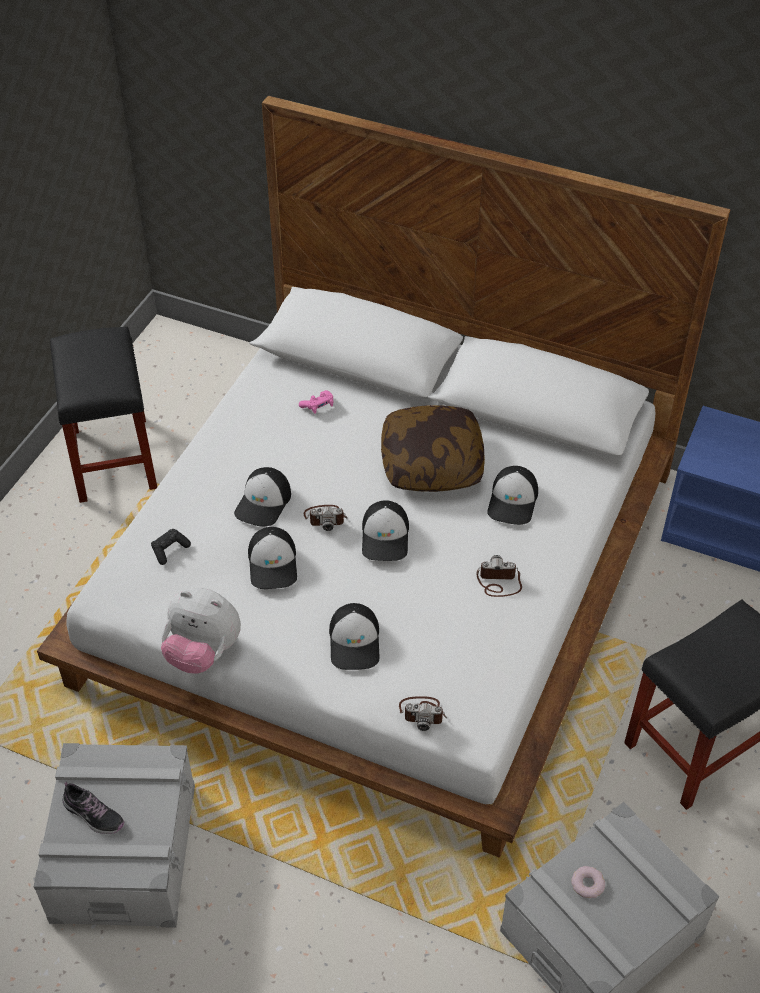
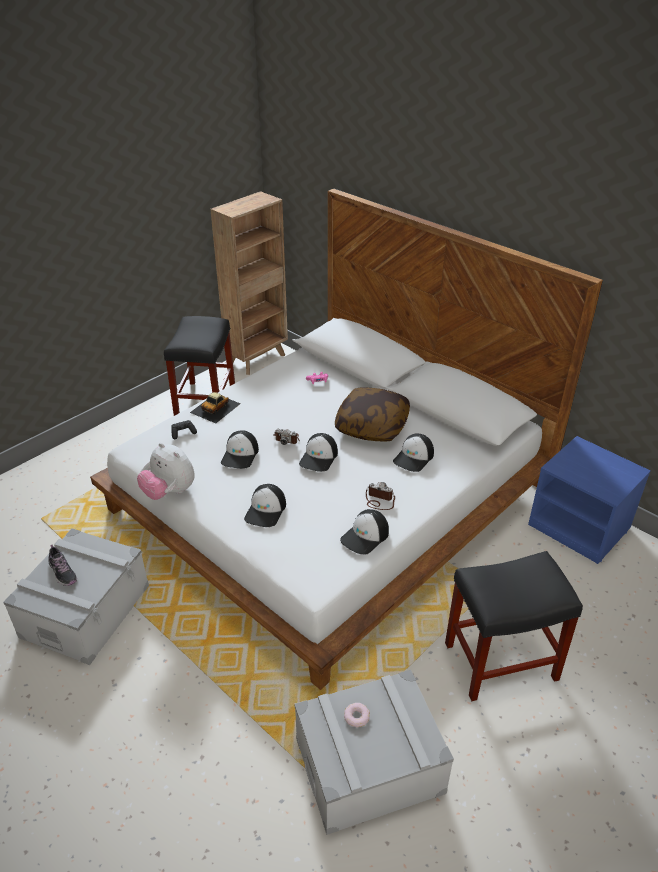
camera: 20 degrees right, 10 degrees down
(156, 359) = (258, 358): none -> brown bookcase
(192, 492) = (215, 408): none -> toy car
(264, 502) = (254, 422): cap -> cap (365, 536)
(422, 713) = (286, 563): camera -> none

